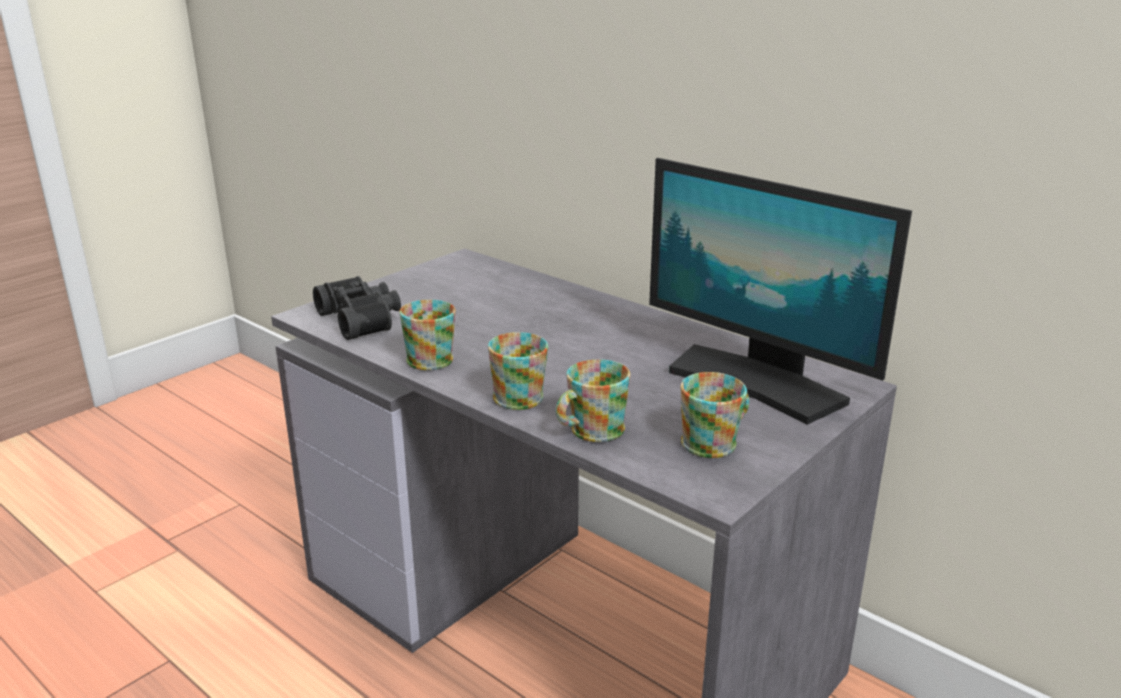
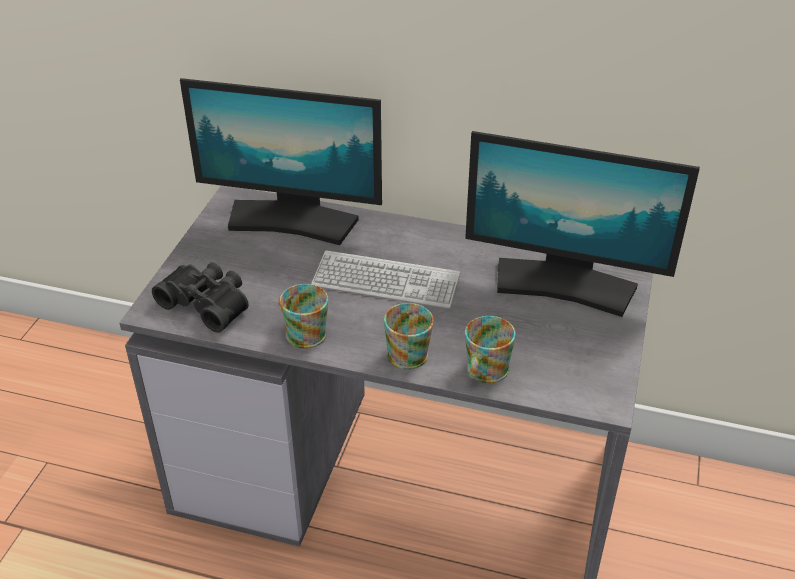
camera: 25 degrees left, 15 degrees up
(503, 281) = (292, 220): none -> monitor
(552, 340) = (385, 282): none -> keyboard
(715, 442) = (574, 354): mug -> none

